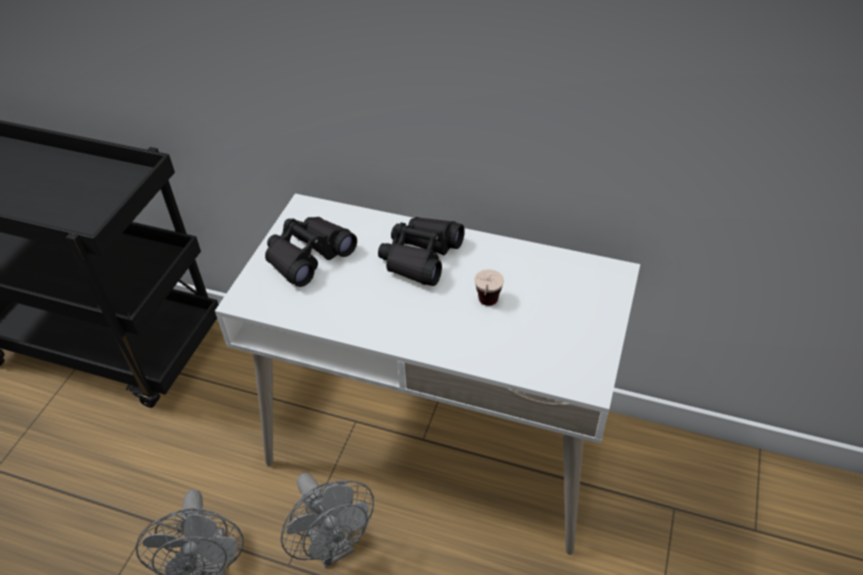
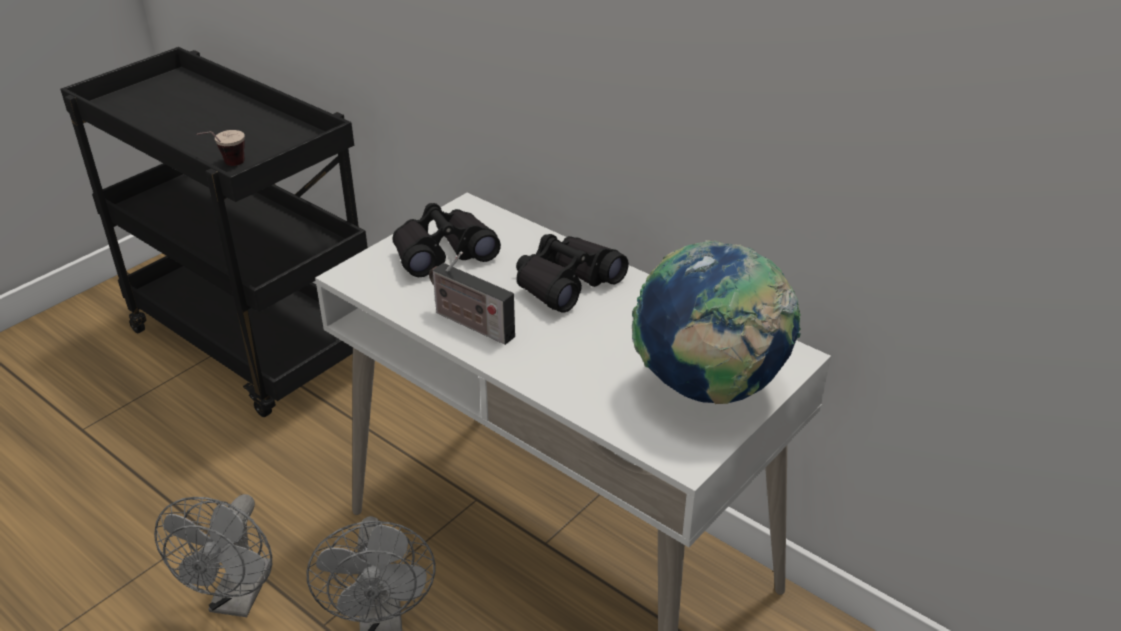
camera: 20 degrees right, 10 degrees down
(367, 316) = (470, 324): none -> radio
(487, 308) = (611, 351): cup -> cup (226, 167)
(574, 320) = (709, 390): none -> globe

